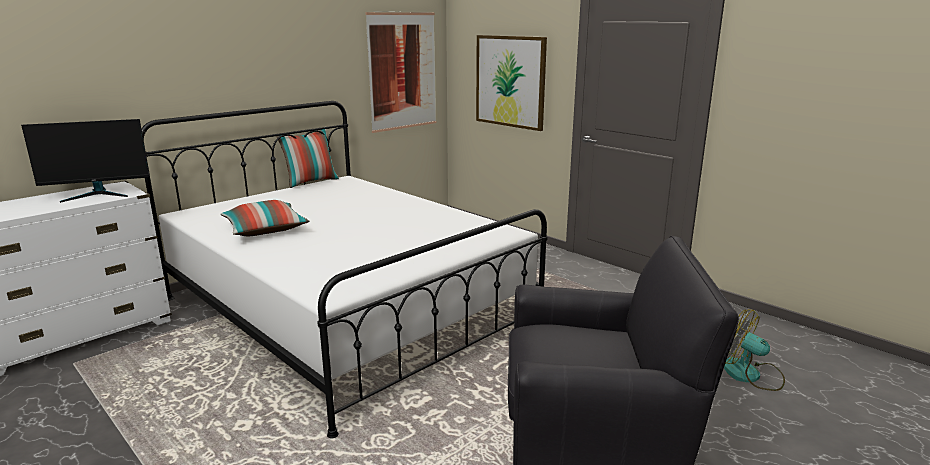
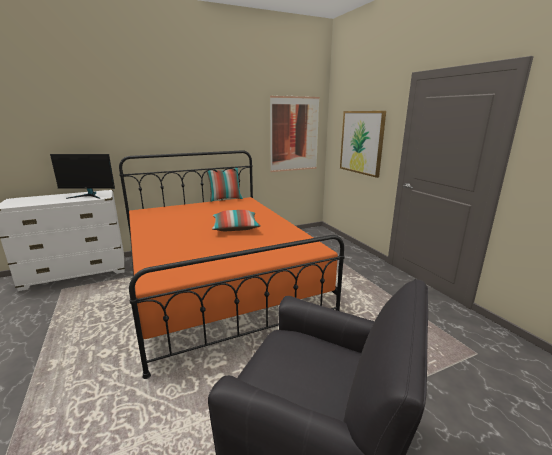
camera: 20 degrees right, 0 degrees up
(265, 230) = (169, 226): pillow -> pillow (235, 228)
(346, 311) = (218, 283): white bed -> orange bed
(750, 375) = (503, 411): fan -> none

